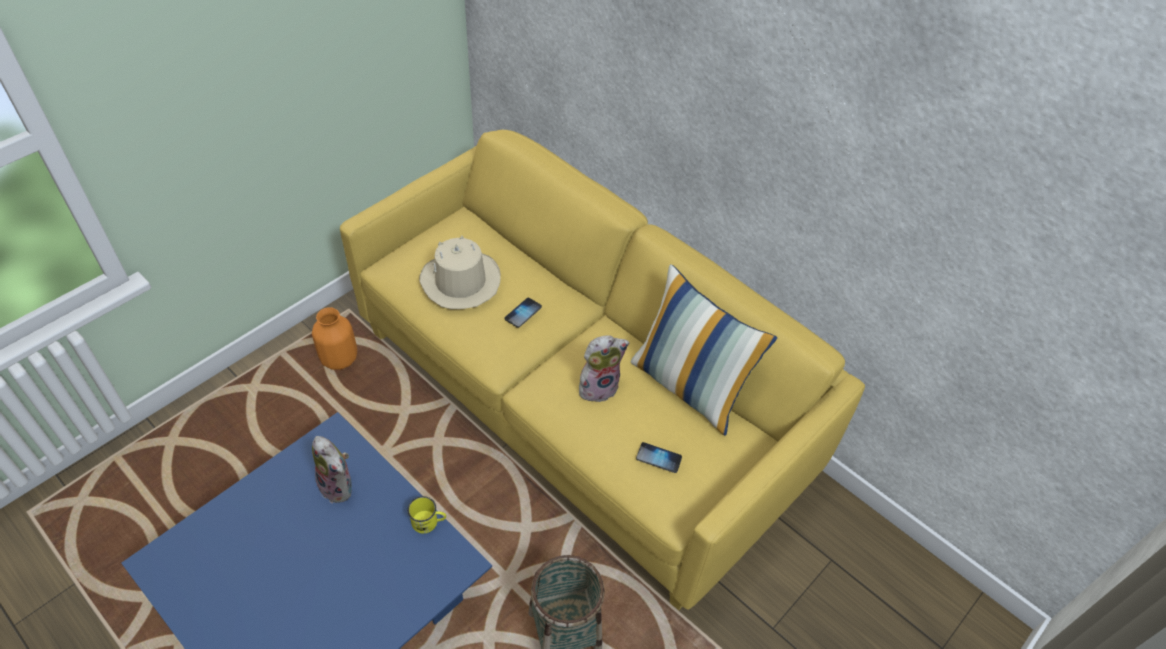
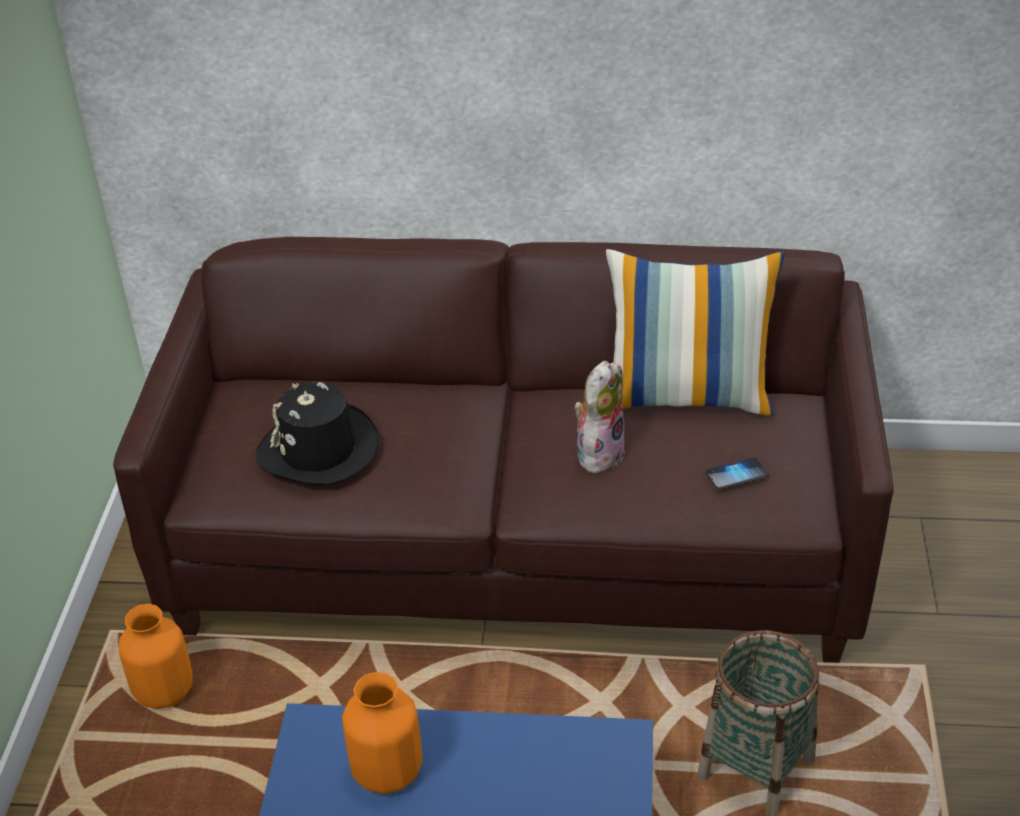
camera: 35 degrees left, 10 degrees down
(339, 486) = (386, 772): plush toy -> orange vase
(429, 522) = (536, 731): yellow mug -> none
(460, 282) = (319, 450): beige hat -> black hat
(523, 313) = (430, 437): phone -> none
(579, 403) = (517, 545): yellow sofa -> brown sofa

